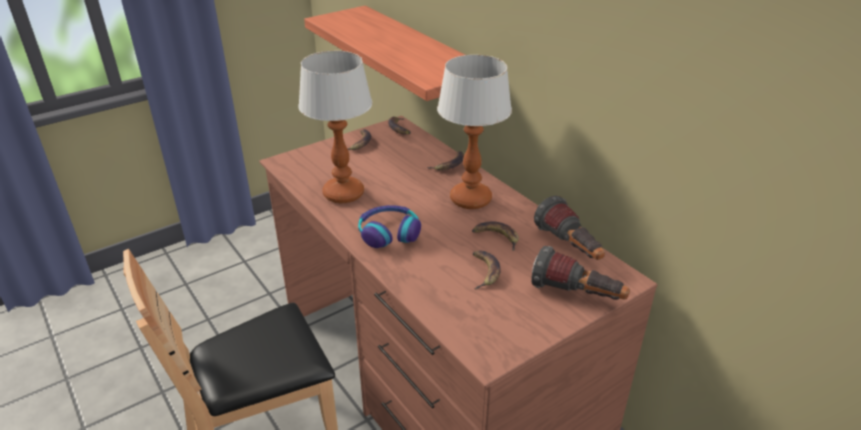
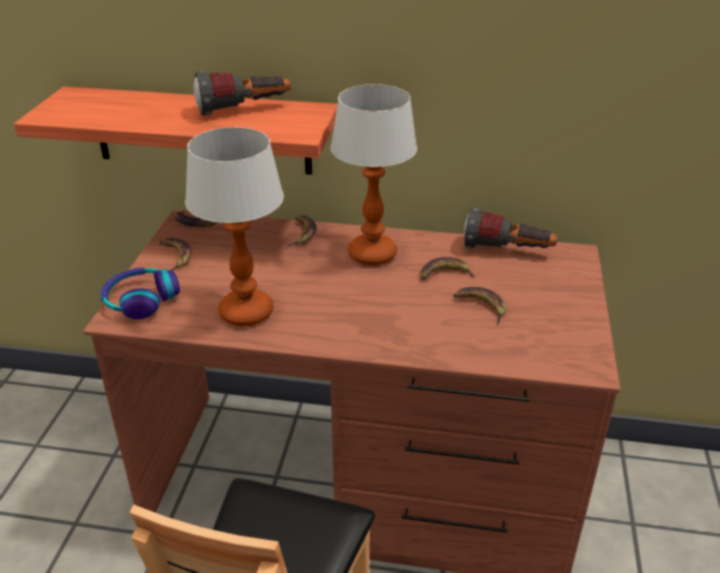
camera: 45 degrees left, 0 degrees up
(389, 233) = (353, 322): headphones -> headphones (140, 300)
(577, 295) = (568, 283): flashlight -> flashlight (244, 110)

